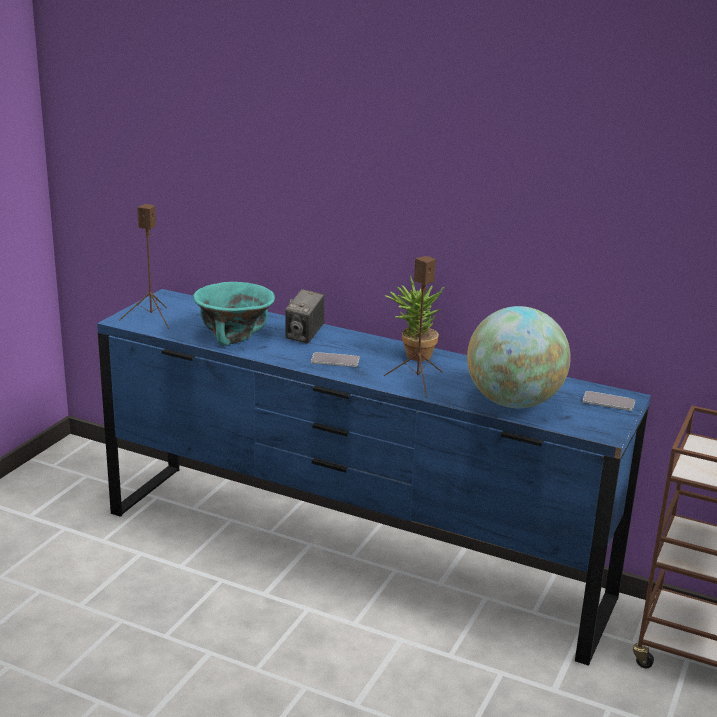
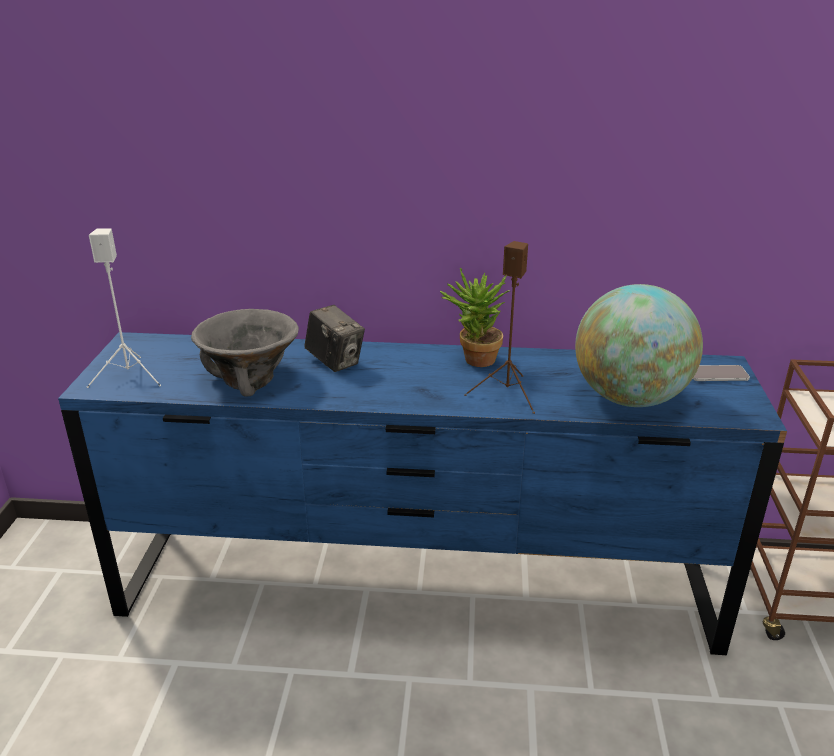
camera: 20 degrees left, 5 degrees up
(152, 318) = (130, 376): brown speaker -> white speaker
(234, 336) = (251, 379): turquoise bowl -> grey bowl
(304, 336) = (335, 362): camera -> camera turned 45 degrees counterclockwise
(335, 361) = (394, 387): phone -> none

